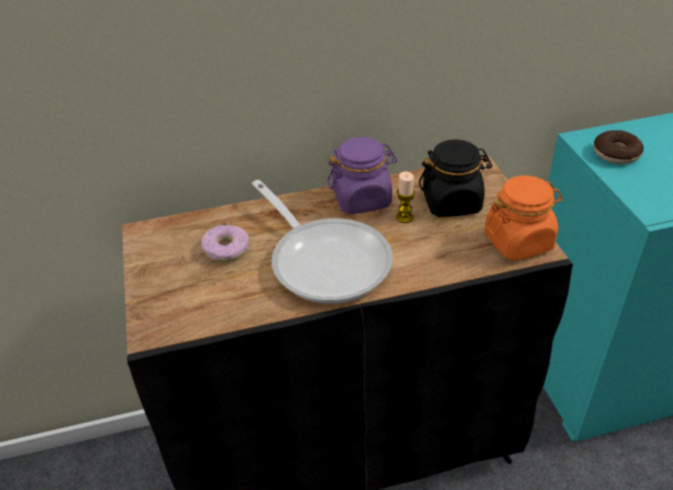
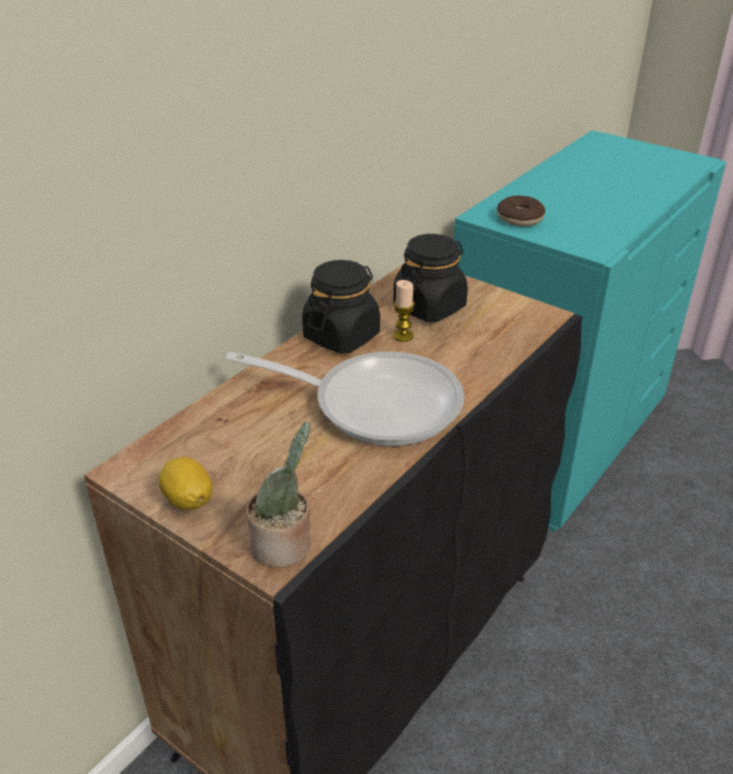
camera: 40 degrees left, 5 degrees down
(151, 269) = (188, 500): none -> lemon
(166, 327) = (285, 546): none -> potted plant
(226, 249) = (255, 440): donut -> none
(362, 199) = (341, 336): purple jar -> black jar
(518, 241) = (523, 316): orange jar -> none

